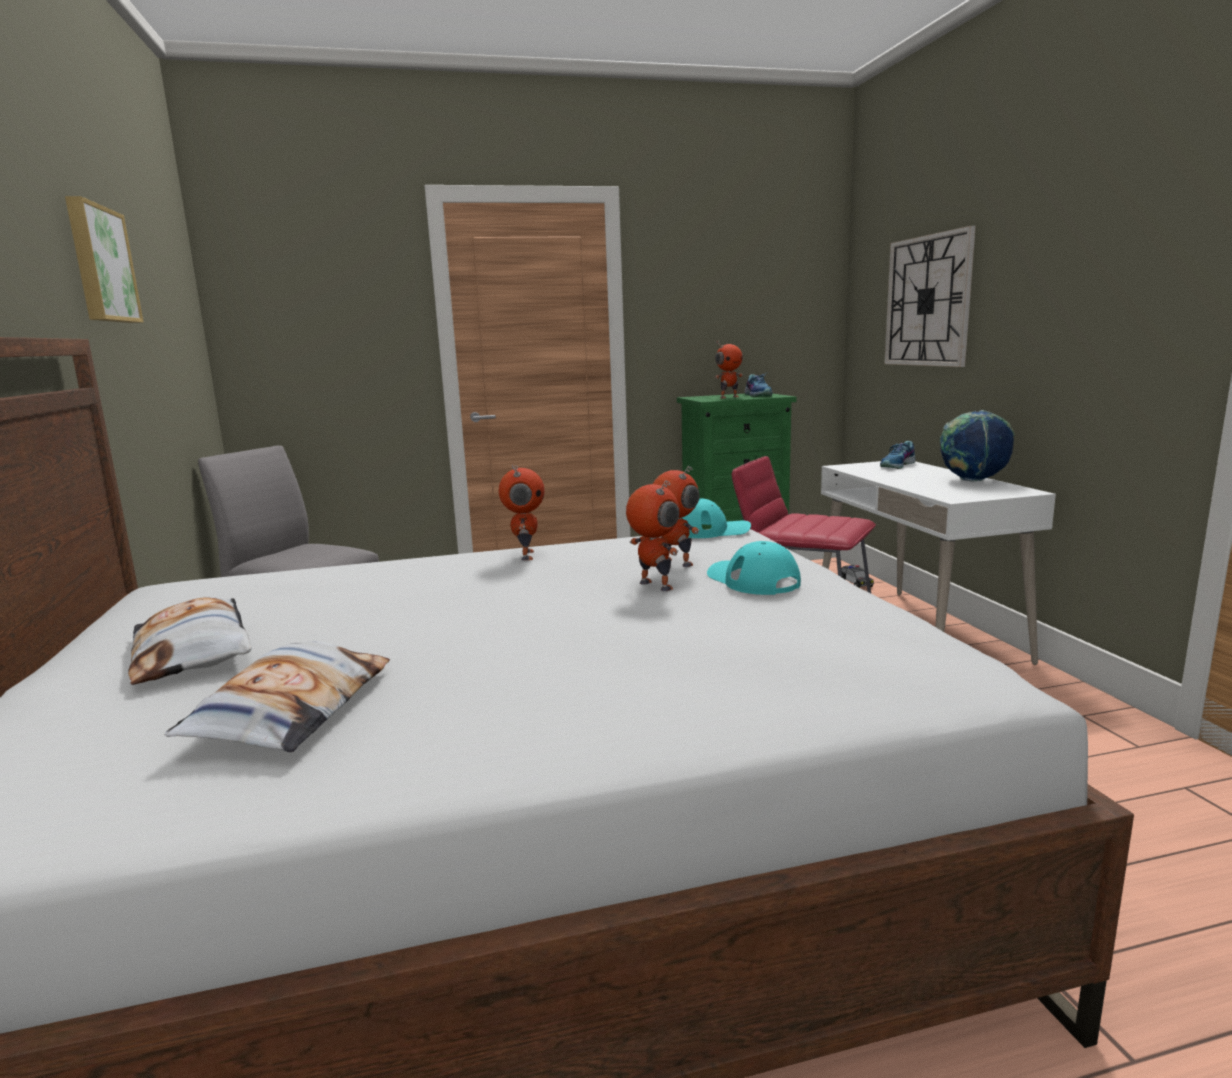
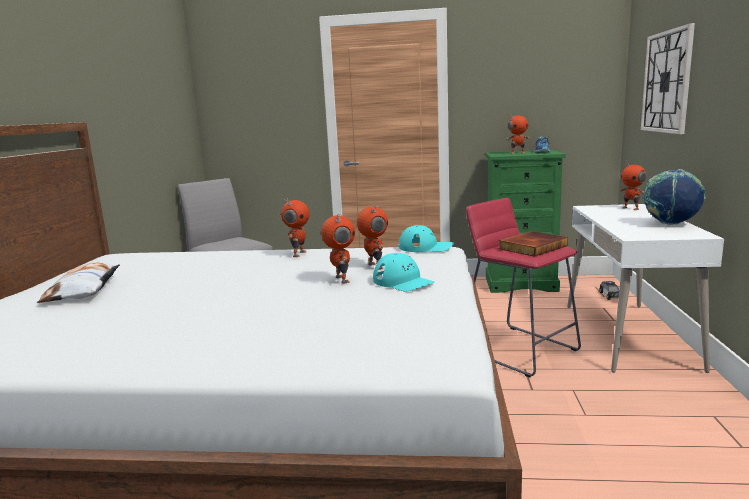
camera: 20 degrees right, 0 degrees up
(100, 264) = (108, 80): picture -> none
(292, 709) = (86, 324): pillow -> none
(752, 580) = (403, 282): turquoise cap -> turquoise cap turned 150 degrees clockwise
(820, 522) = (532, 247): none -> book
(898, 465) = (631, 208): shoe -> toy robot

